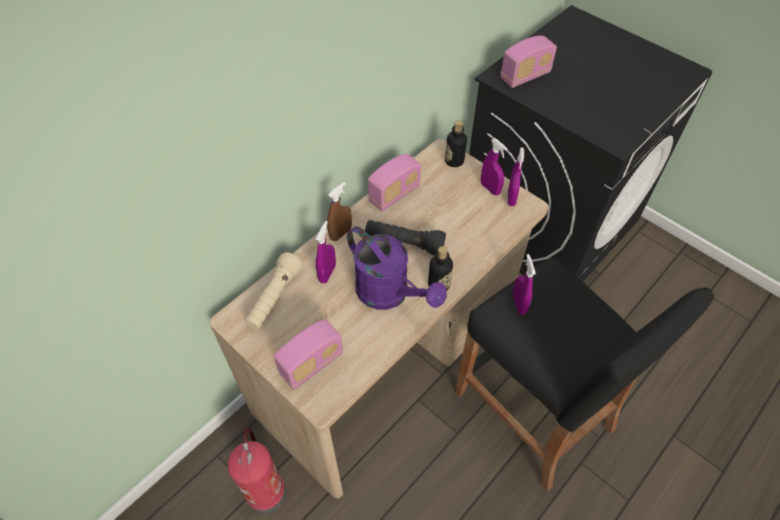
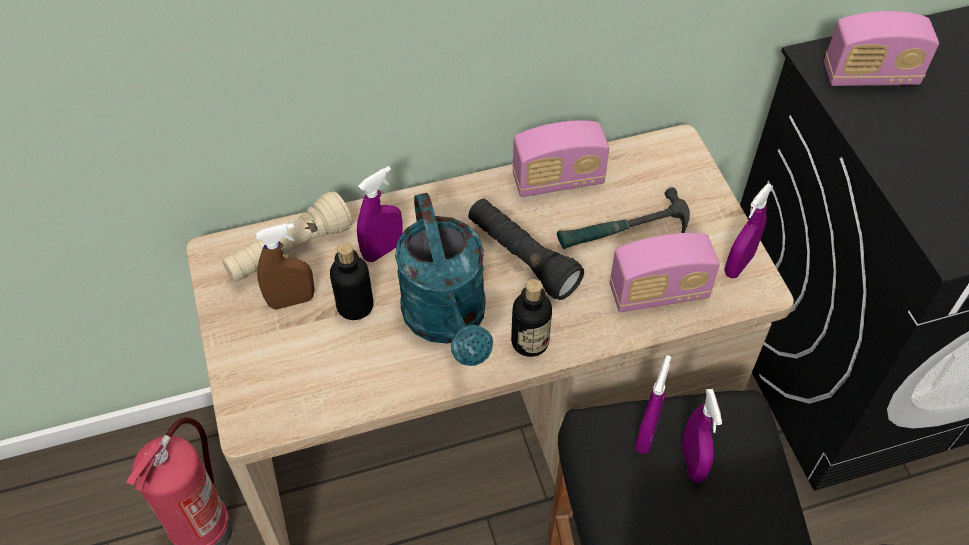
camera: 30 degrees right, 0 degrees up
(311, 364) = (274, 365): radio -> radio (658, 293)
(340, 233) = (440, 202): brown spray bottle -> brown spray bottle (291, 301)
(390, 294) = (449, 321): purple watering can -> turquoise watering can
(446, 206) = (624, 231): none -> hammer
(454, 161) = (686, 169): bottle -> bottle (355, 306)
(490, 188) = (714, 235): purple spray bottle -> purple spray bottle (692, 462)

